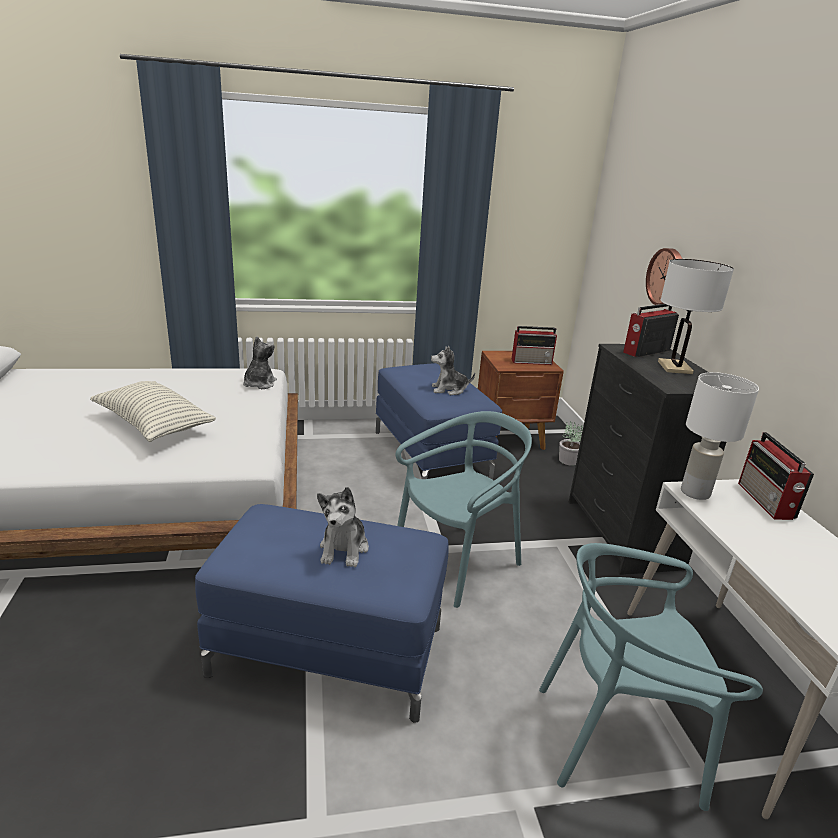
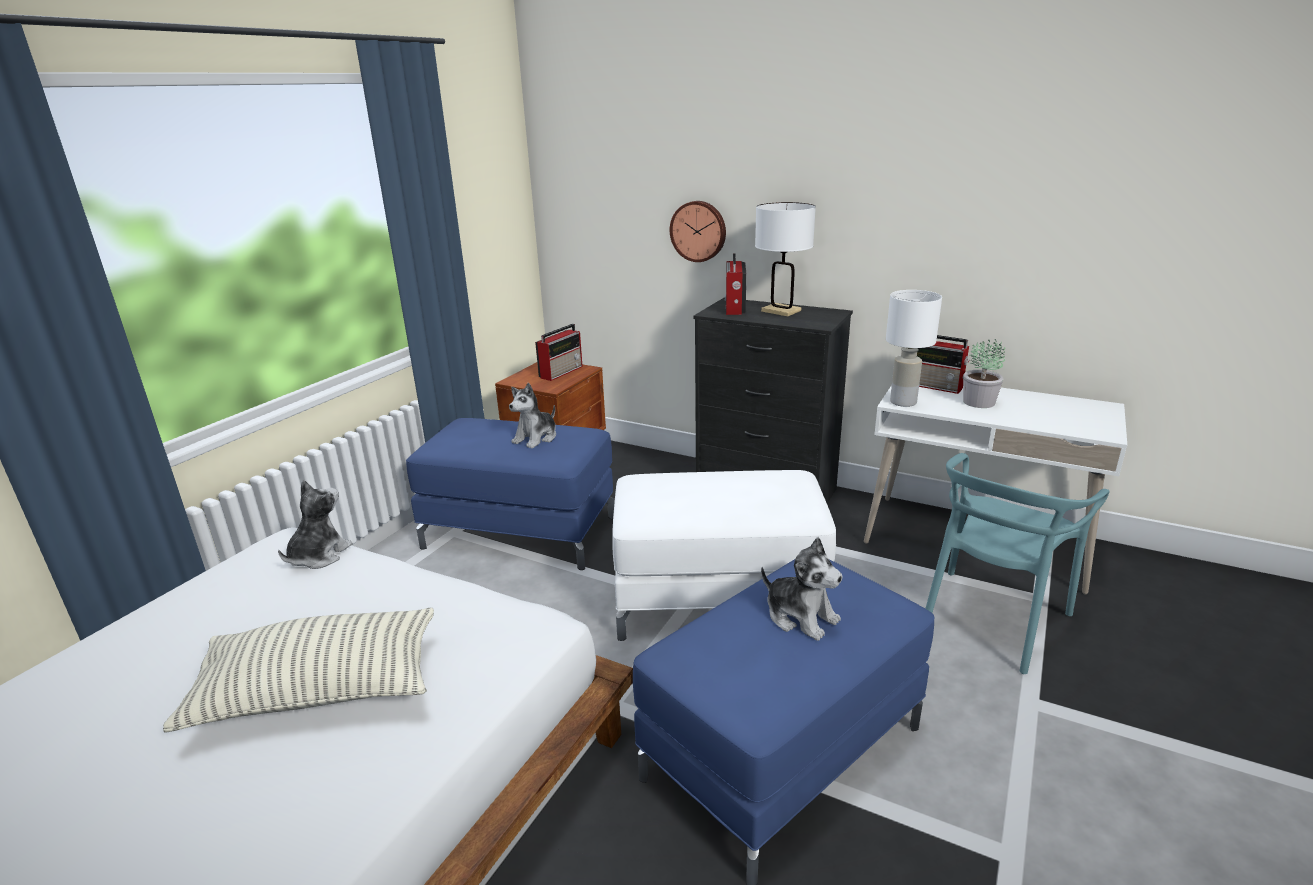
camera: 50 degrees left, 0 degrees up
(259, 384) = (318, 556): plush toy -> plush toy turned 60 degrees clockwise
(458, 561) = (720, 599): turquoise chair -> white ottoman
(568, 460) = (635, 462): potted plant -> potted plant (979, 402)

